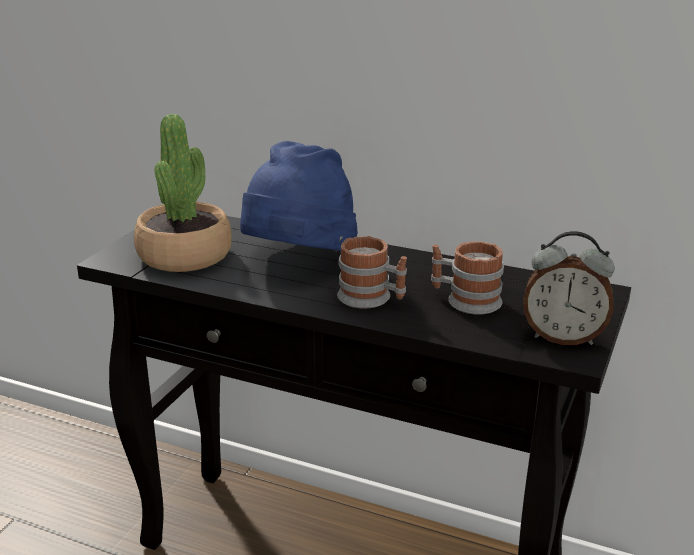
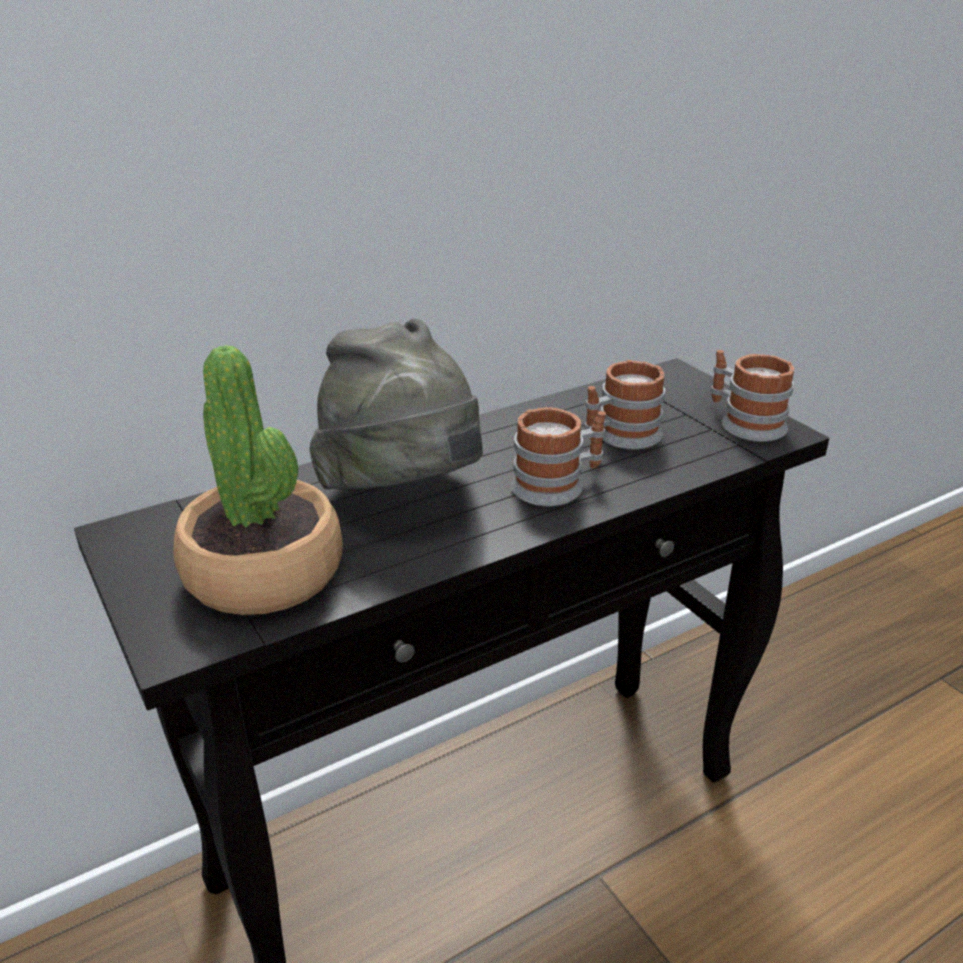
camera: 55 degrees left, 5 degrees up
(299, 262) = (404, 495): blue hat -> grey hat
(563, 337) = (744, 423): alarm clock -> mug

